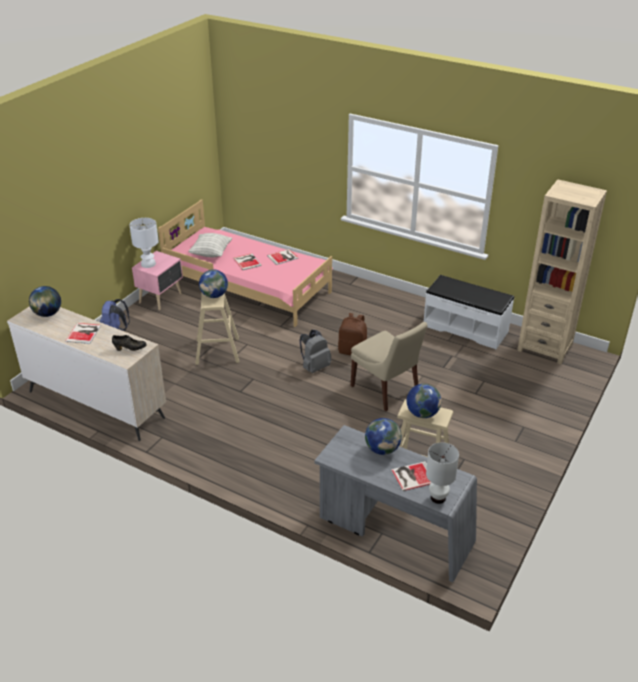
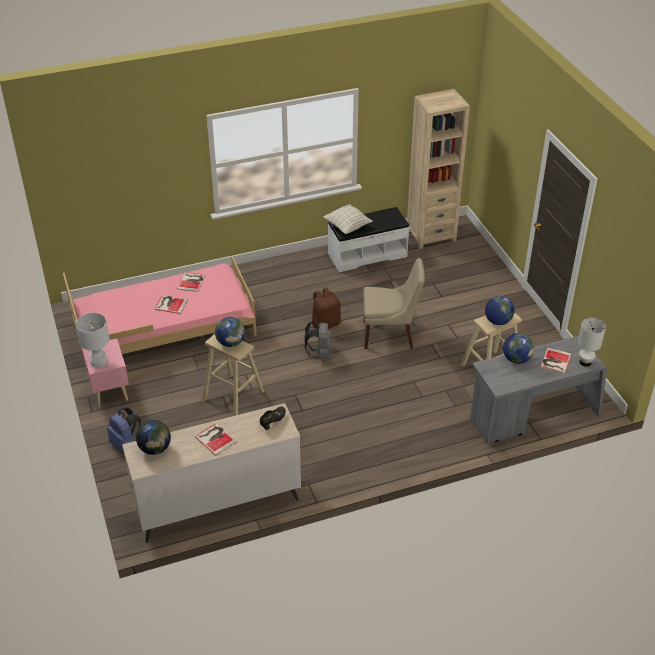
camera: 50 degrees left, 5 degrees up
(211, 253) = (128, 317): pillow -> pillow (347, 227)

